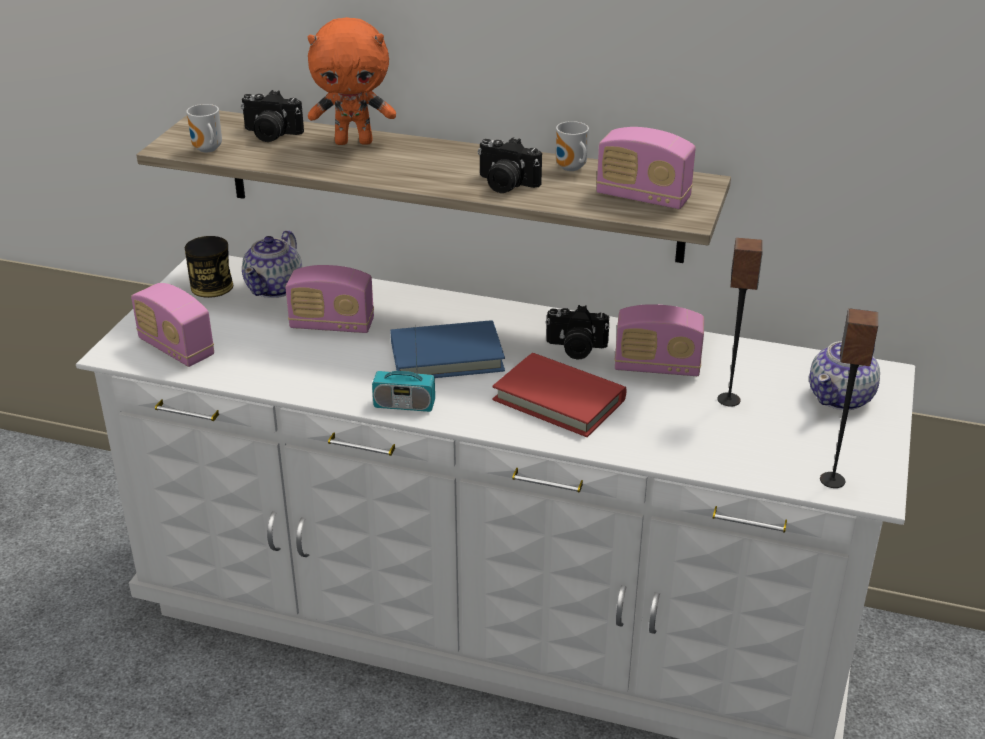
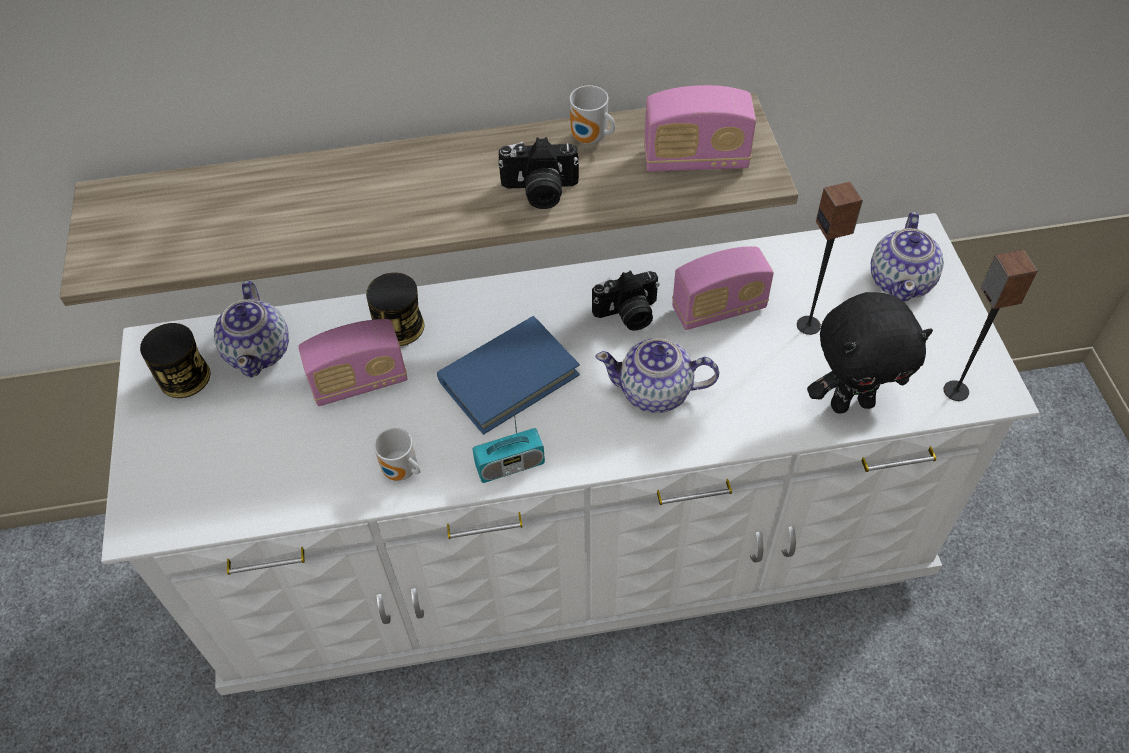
camera: 25 degrees left, 20 degrees up
(176, 349) = (207, 489): radio -> none
(207, 150) = (148, 257): mug -> mug (401, 473)
(270, 134) = (208, 201): camera -> none
(354, 142) = (319, 178): orange plush toy -> none
(388, 304) = (399, 326): none -> can
(559, 400) = (656, 392): red book -> teapot
(726, 457) = (851, 402): none -> black plush toy

